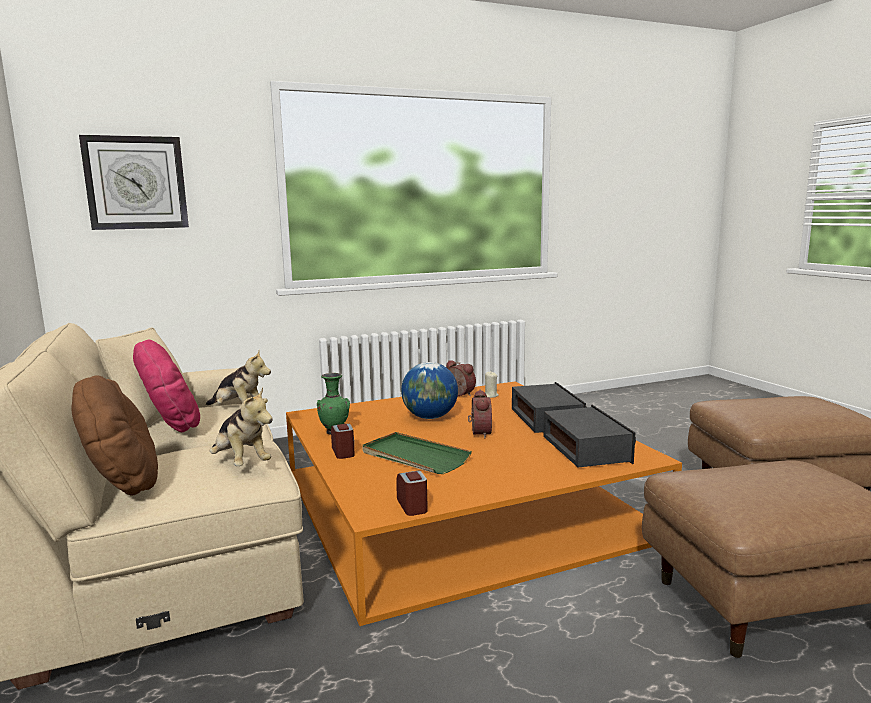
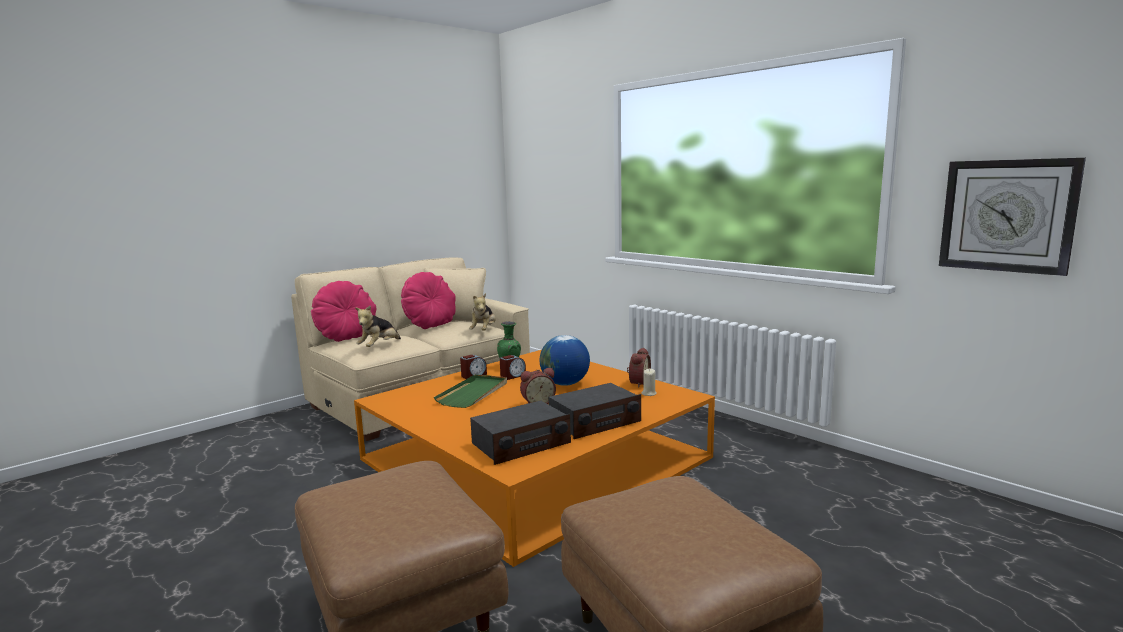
camera: 70 degrees right, 0 degrees up
(124, 487) = (347, 338): brown pillow -> pink pillow
(136, 183) = (544, 171): wall clock -> wall clock (1007, 215)
(412, 506) = (390, 406): alarm clock -> alarm clock (512, 376)

